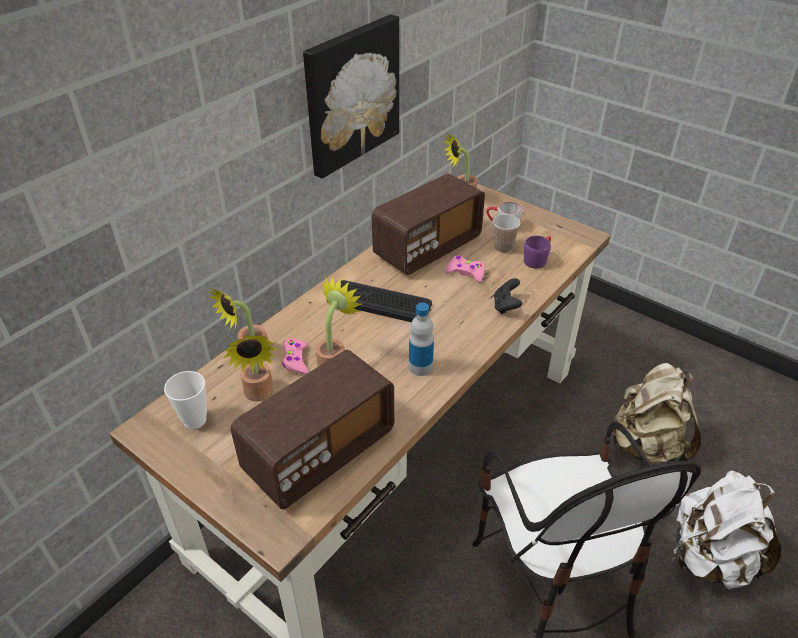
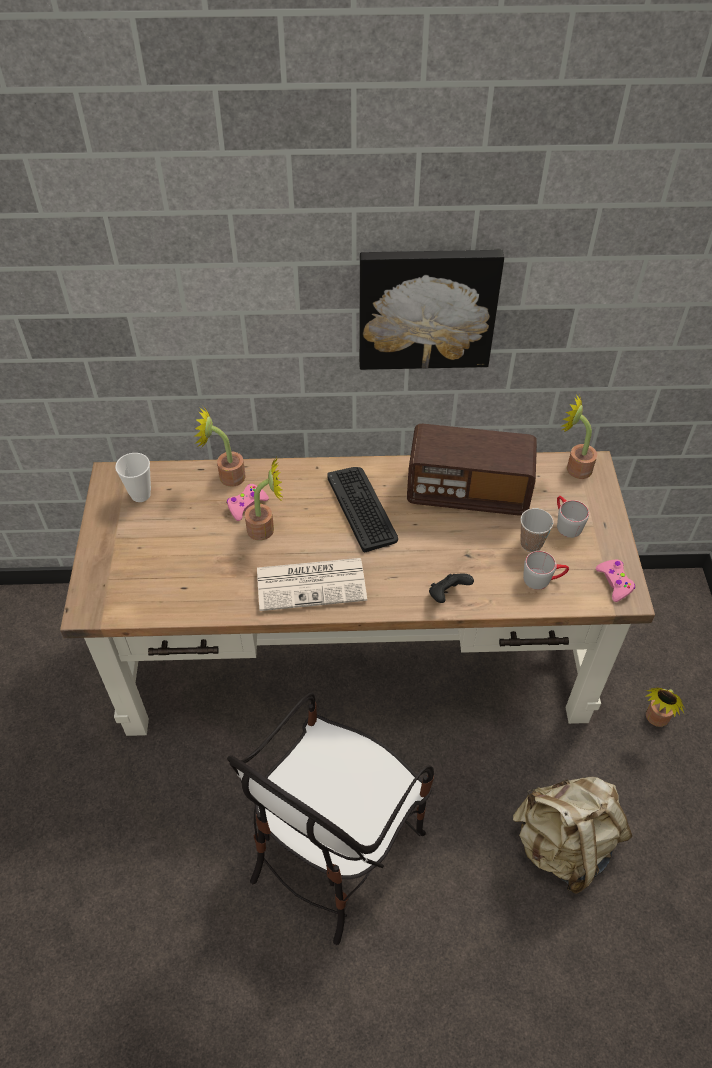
camera: 50 degrees right, 10 degrees up
(259, 395) = (193, 510): potted plant -> potted plant (655, 720)
(319, 452) = (172, 582): radio -> none
(420, 367) = (312, 583): bottle -> newspaper
(465, 272) = (463, 539): pink game controller -> pink game controller (614, 582)
(537, 259) = (543, 579): purple mug -> grey mug
(709, 558) = (476, 973): white backpack -> none

